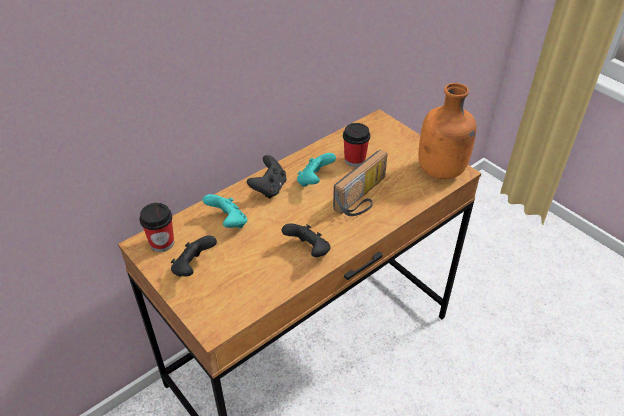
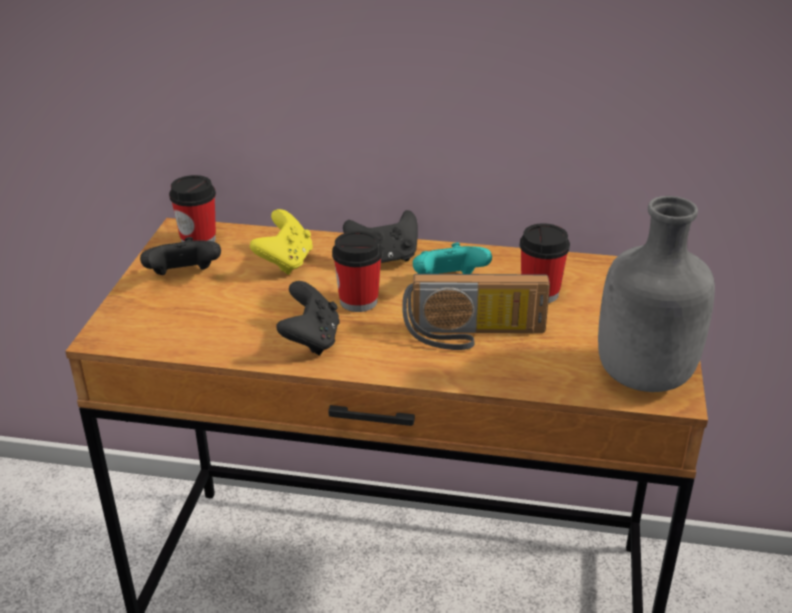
camera: 50 degrees right, 10 degrees down
(228, 222) = (285, 262): turquoise game controller -> yellow game controller
(295, 217) = (358, 301): none -> cup
(441, 171) = (643, 377): orange bottle -> grey bottle

